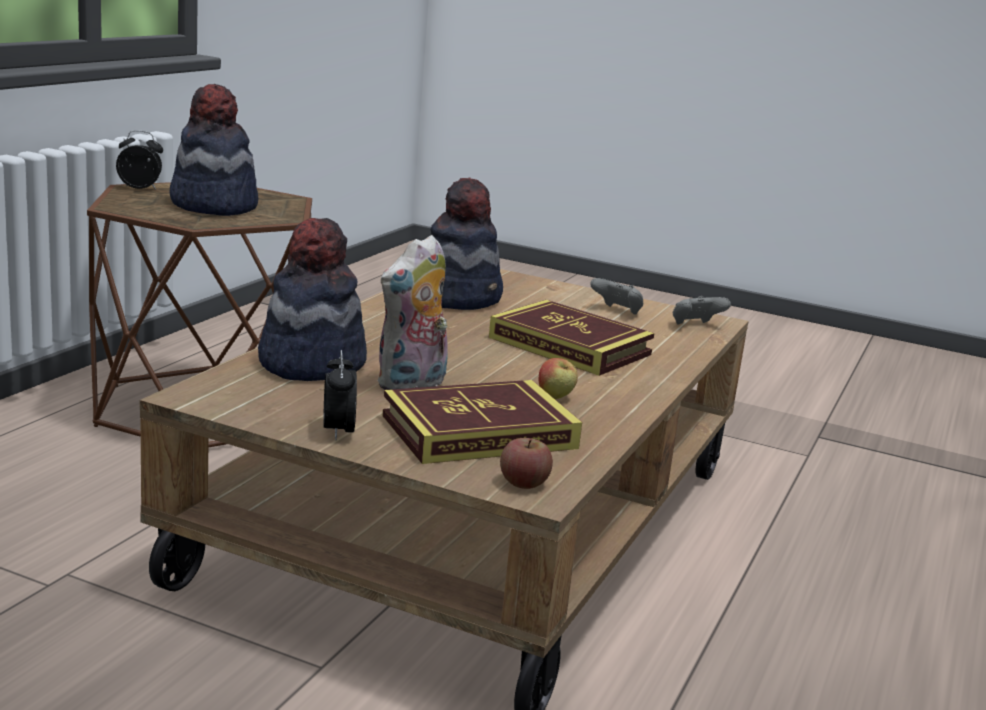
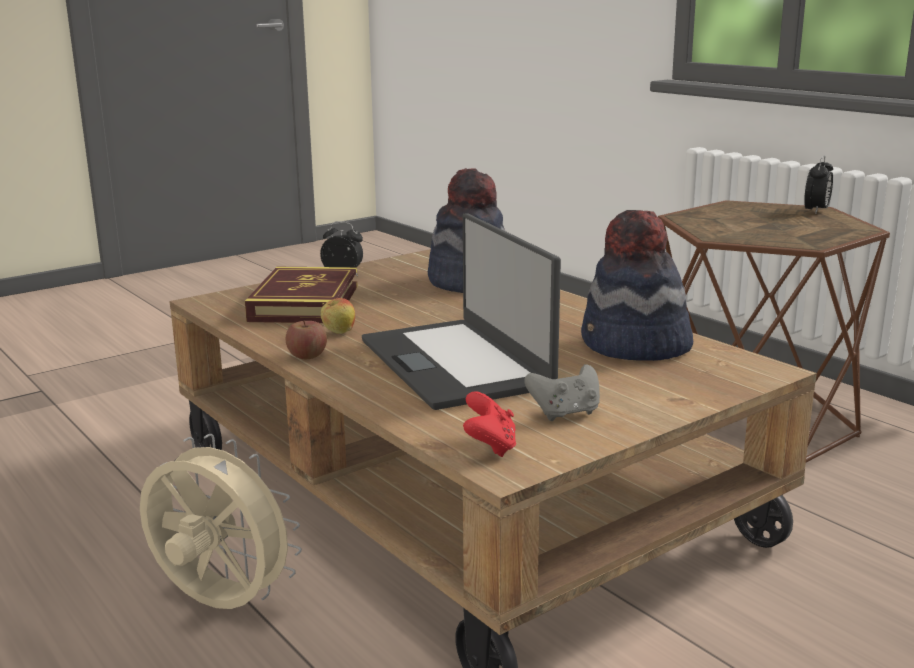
camera: 120 degrees right, 0 degrees up
(213, 206) = (753, 223): hat -> none
(412, 385) = (404, 299): plush toy -> none
(524, 483) = (222, 301): apple -> apple (307, 355)
(569, 346) = (456, 363): book -> laptop
(695, 326) = (490, 446): grey game controller -> red game controller
(762, 593) = (219, 605): none -> beige fan

